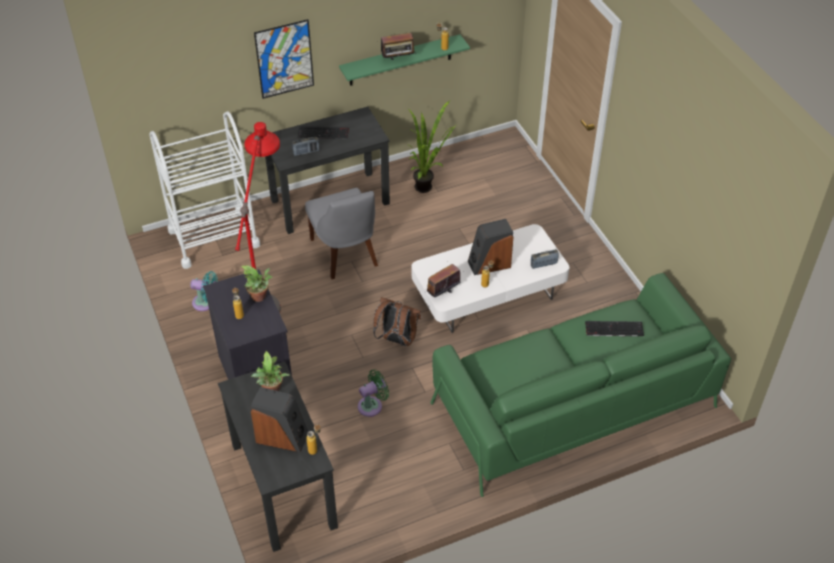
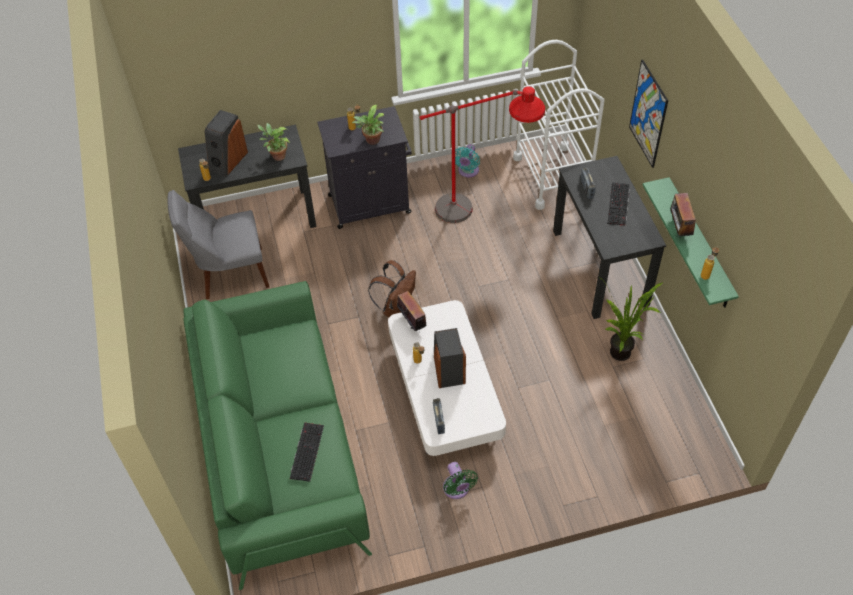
camera: 100 degrees right, 5 degrees up
(345, 254) = (518, 275): grey chair -> grey chair (230, 274)
(372, 405) = (322, 282): green fan -> green fan (457, 490)

